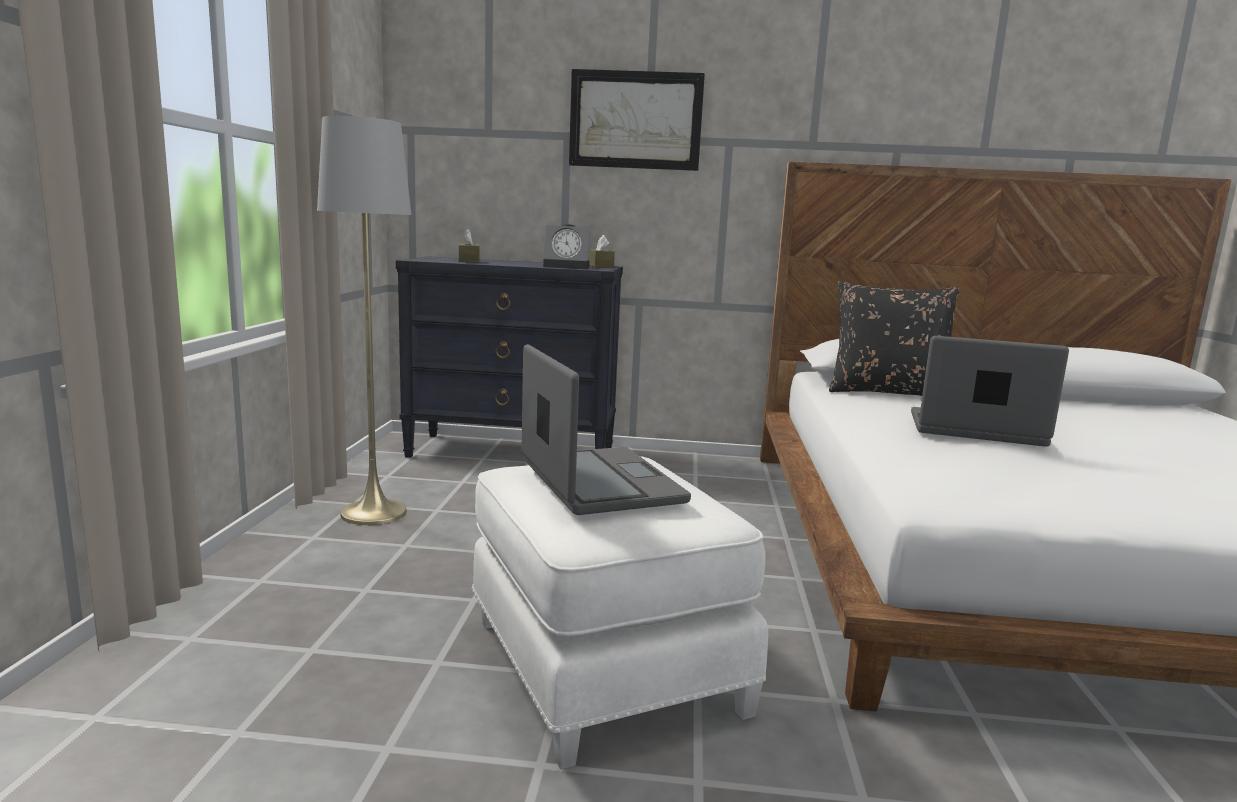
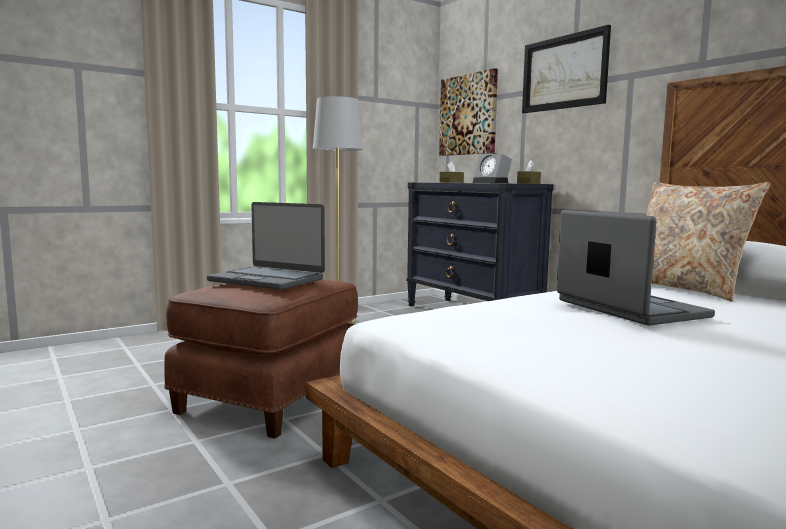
camera: 50 degrees right, 5 degrees down
(459, 153) = (468, 115): none -> picture
(598, 483) = (267, 280): laptop -> laptop turned 90 degrees clockwise
(601, 666) = (271, 396): white ottoman -> brown ottoman
(887, 392) = (684, 289): black pillow -> beige pillow

